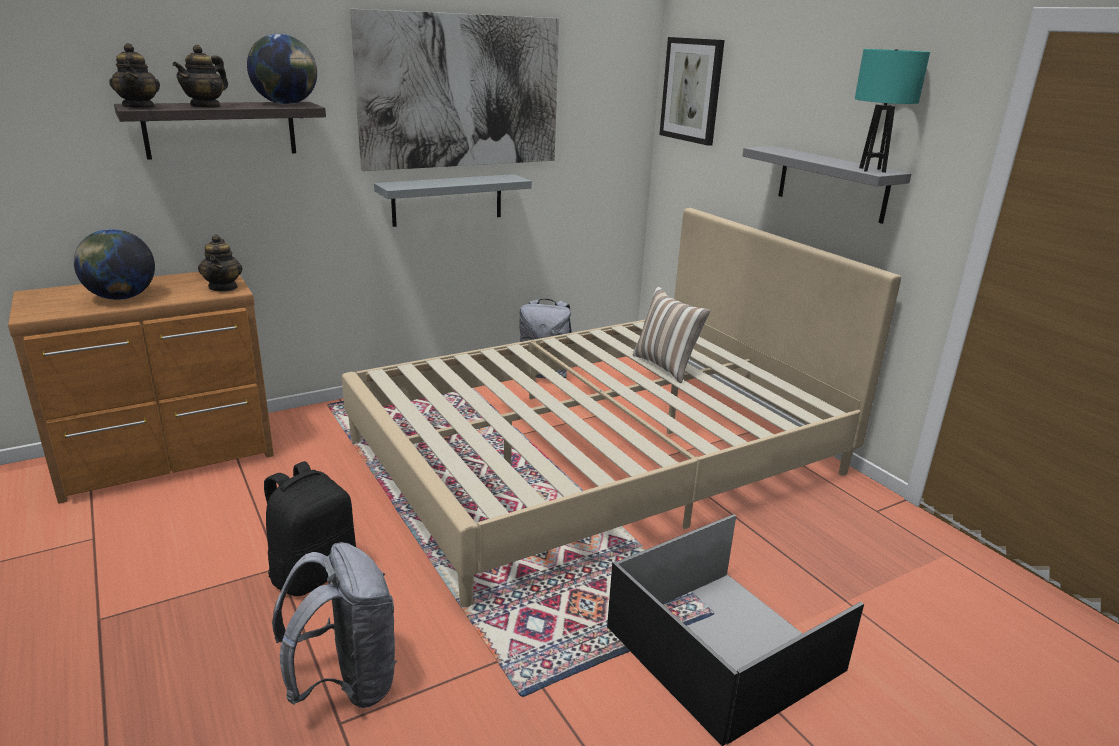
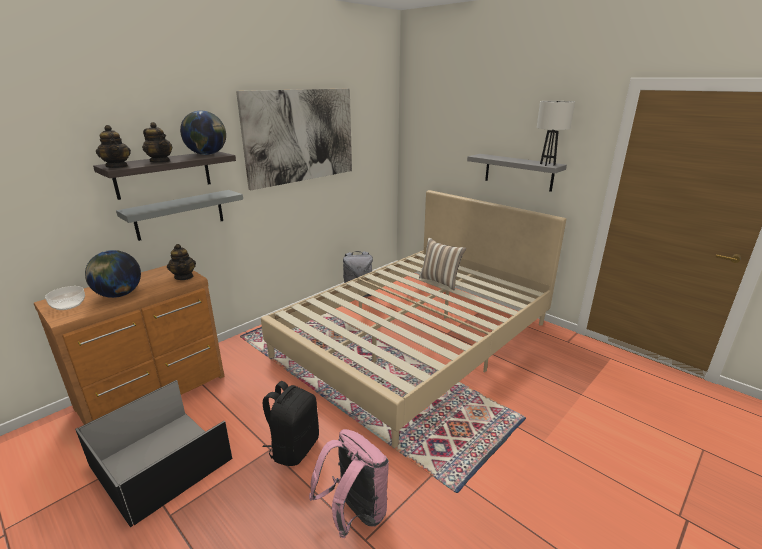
camera: 15 degrees left, 0 degrees up
(51, 300) = (68, 305): none -> bowl
(206, 106) = (160, 161): teapot -> teapot turned 60 degrees counterclockwise
(346, 683) = (354, 513): grey backpack -> pink backpack
(447, 200) = (297, 201): grey shelf -> grey shelf (180, 214)
(692, 90) = (422, 124): picture -> none
(726, 650) = (542, 437): black storage box -> black storage box (162, 463)
(872, 170) = (547, 164): turquoise table lamp -> white table lamp

